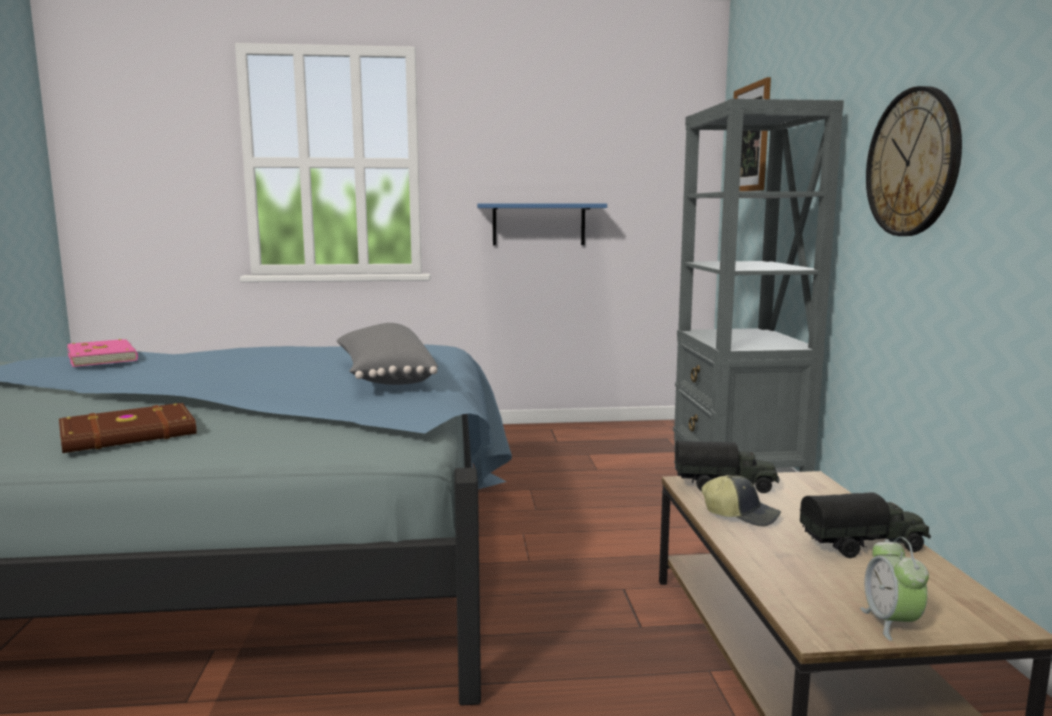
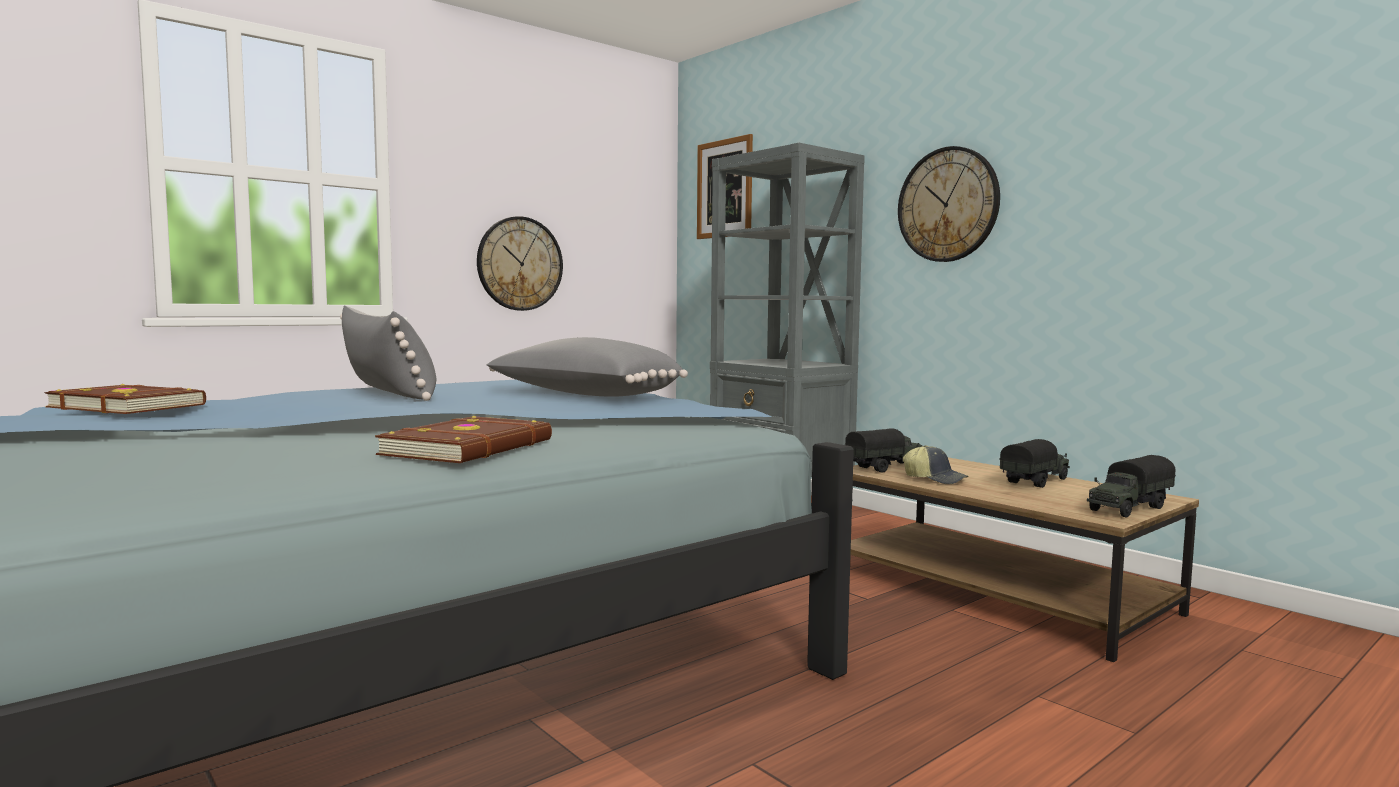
camera: 35 degrees left, 5 degrees down
(104, 357) = (129, 406): pink book -> brown book
(277, 356) = (388, 392): none -> grey pillow
(538, 224) = (520, 264): blue shelf -> wall clock
(741, 514) = (935, 479): cap -> cap turned 45 degrees clockwise
(891, 623) = (1128, 508): alarm clock -> toy truck

